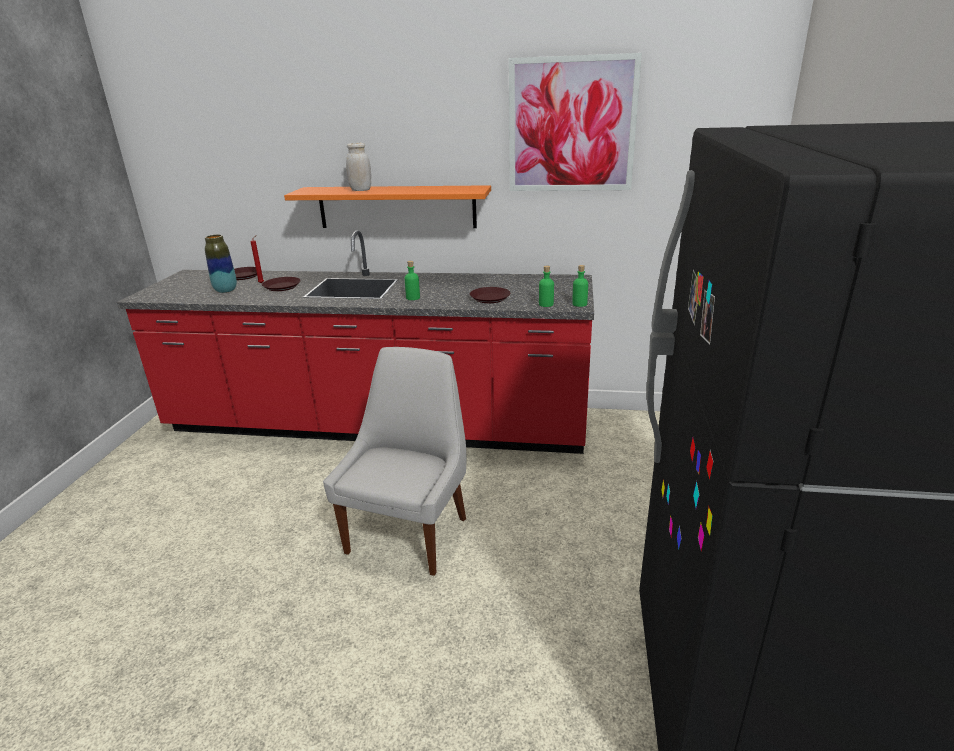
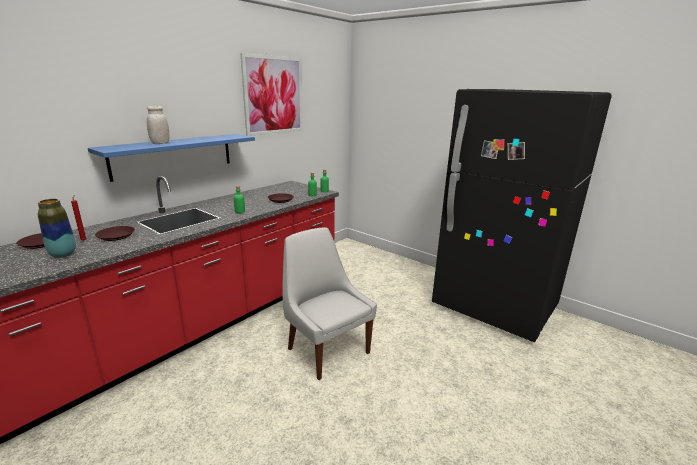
camera: 60 degrees left, 5 degrees down
(396, 207) = (174, 155): orange shelf -> blue shelf

